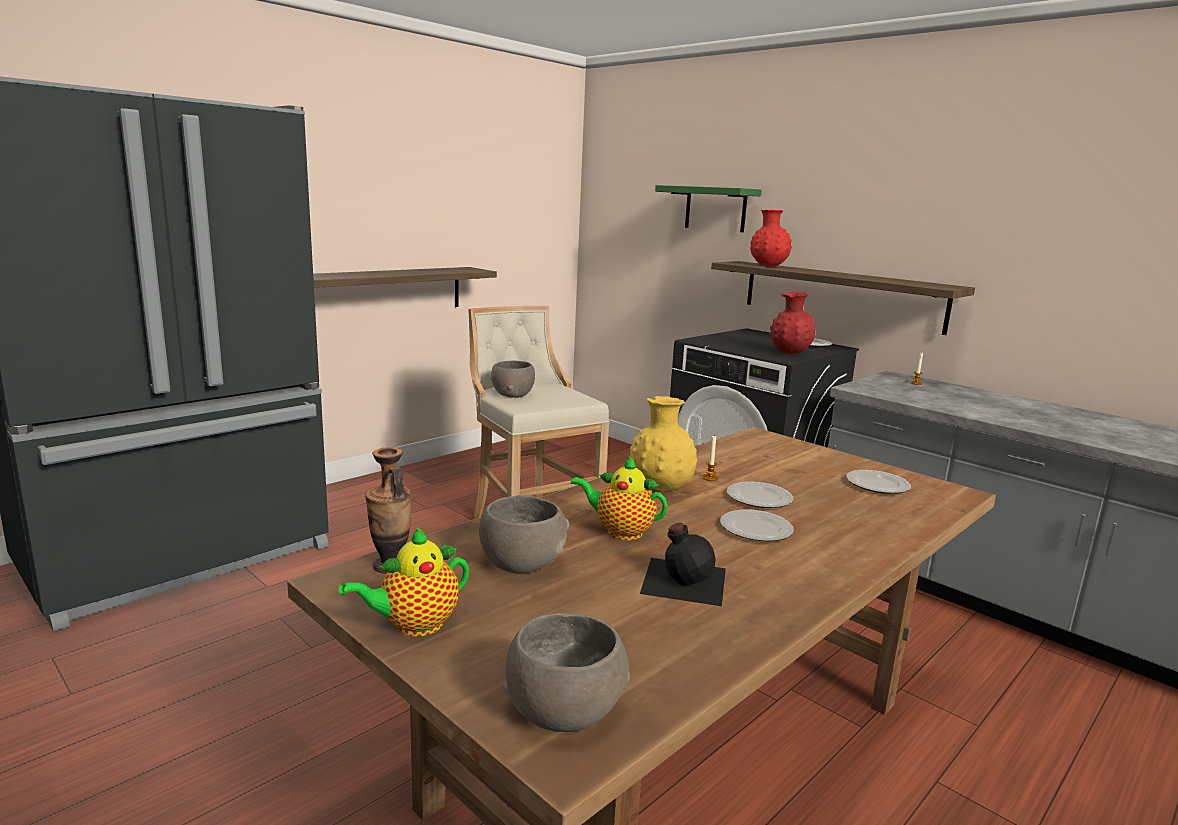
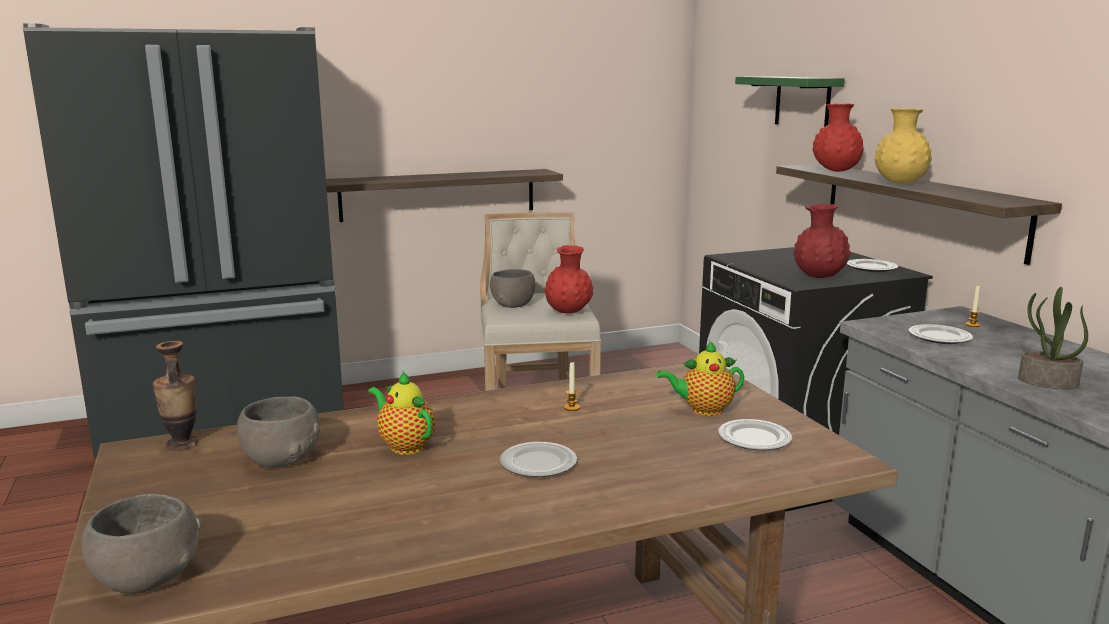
camera: 25 degrees right, 0 degrees up
(414, 625) = (135, 493): teapot -> teapot (703, 410)
(572, 398) = (568, 312): none -> red vase
(661, 488) = (505, 411): yellow vase -> yellow vase (899, 183)
(683, 579) = (395, 497): black bottle -> none
(759, 498) = (592, 434): plate -> plate (940, 337)
(1022, 419) = (1047, 382): none -> potted plant

